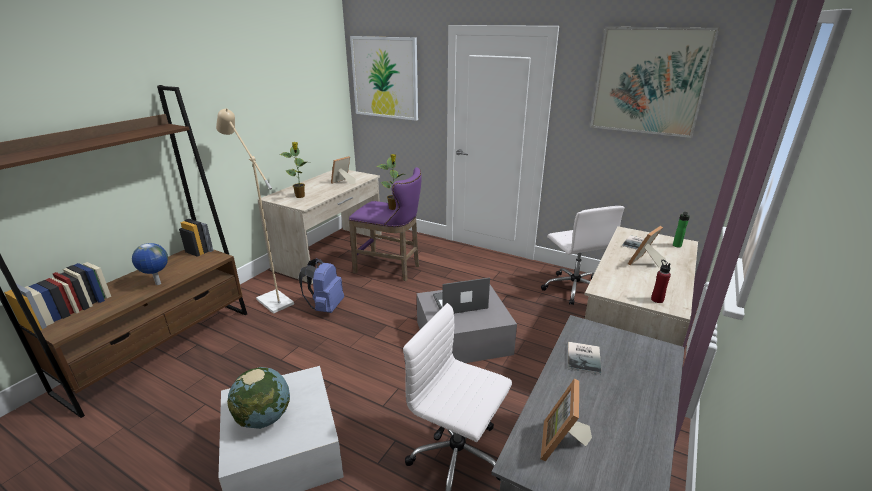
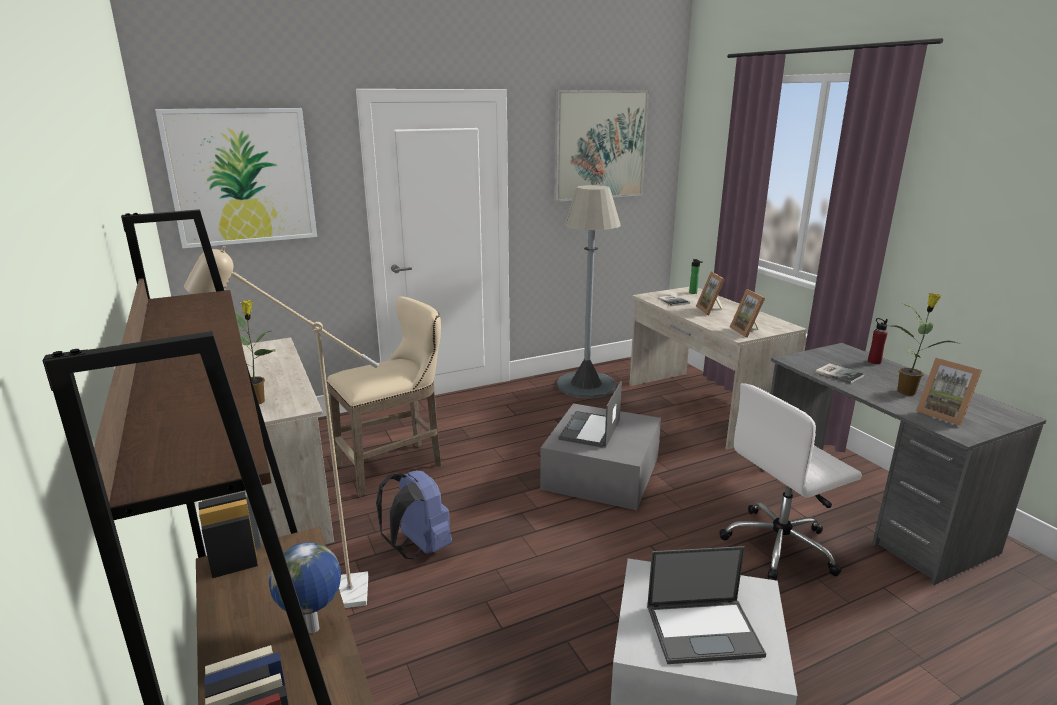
camera: 55 degrees left, 5 degrees down
(264, 418) = (704, 630): globe -> laptop
(343, 182) = (266, 362): picture frame -> picture frame (748, 331)
(390, 269) = (396, 465): purple stool -> beige stool
(393, 208) = (398, 365): potted plant -> potted plant (907, 391)
(573, 288) = (586, 385): white office chair -> grey floor lamp
(657, 299) = (771, 327): red bottle -> red bottle (874, 362)

